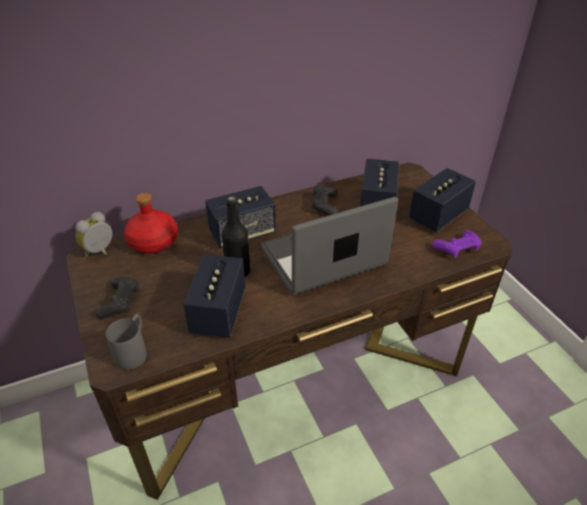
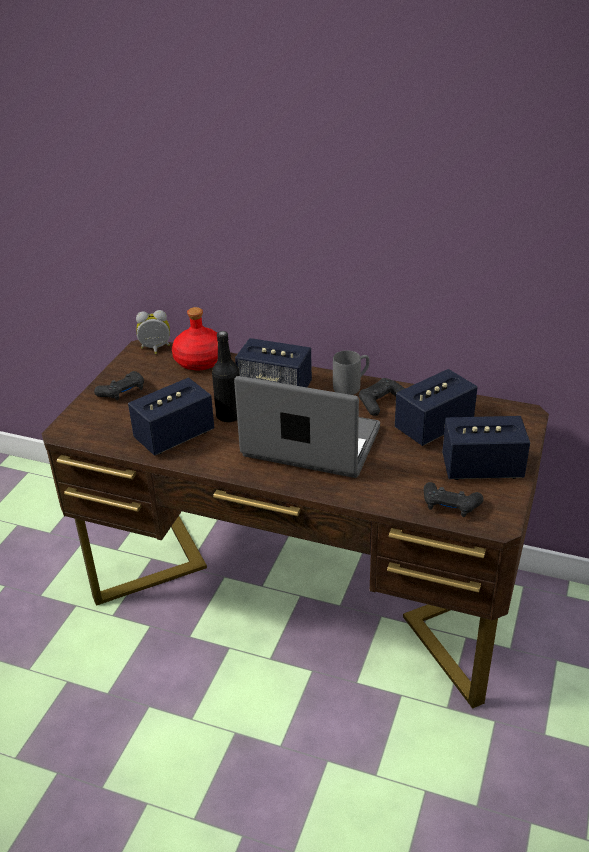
camera: 45 degrees right, 5 degrees down
(134, 351) = (89, 429): grey mug -> grey mug (352, 386)
(457, 249) = (450, 505): purple game controller -> black game controller

